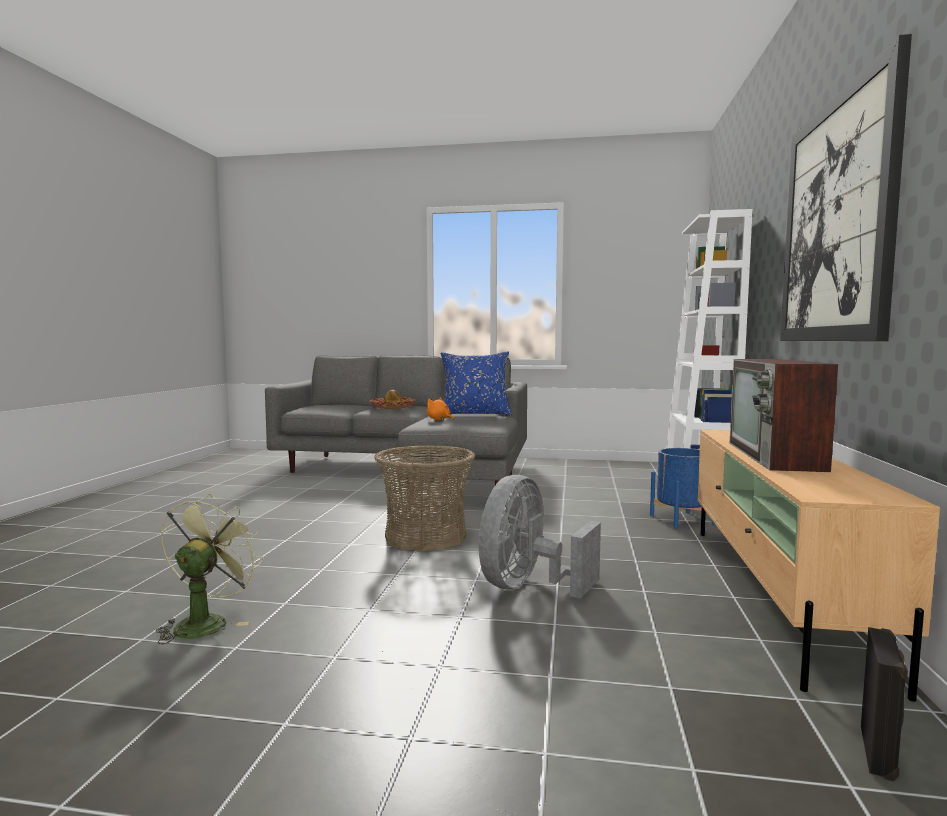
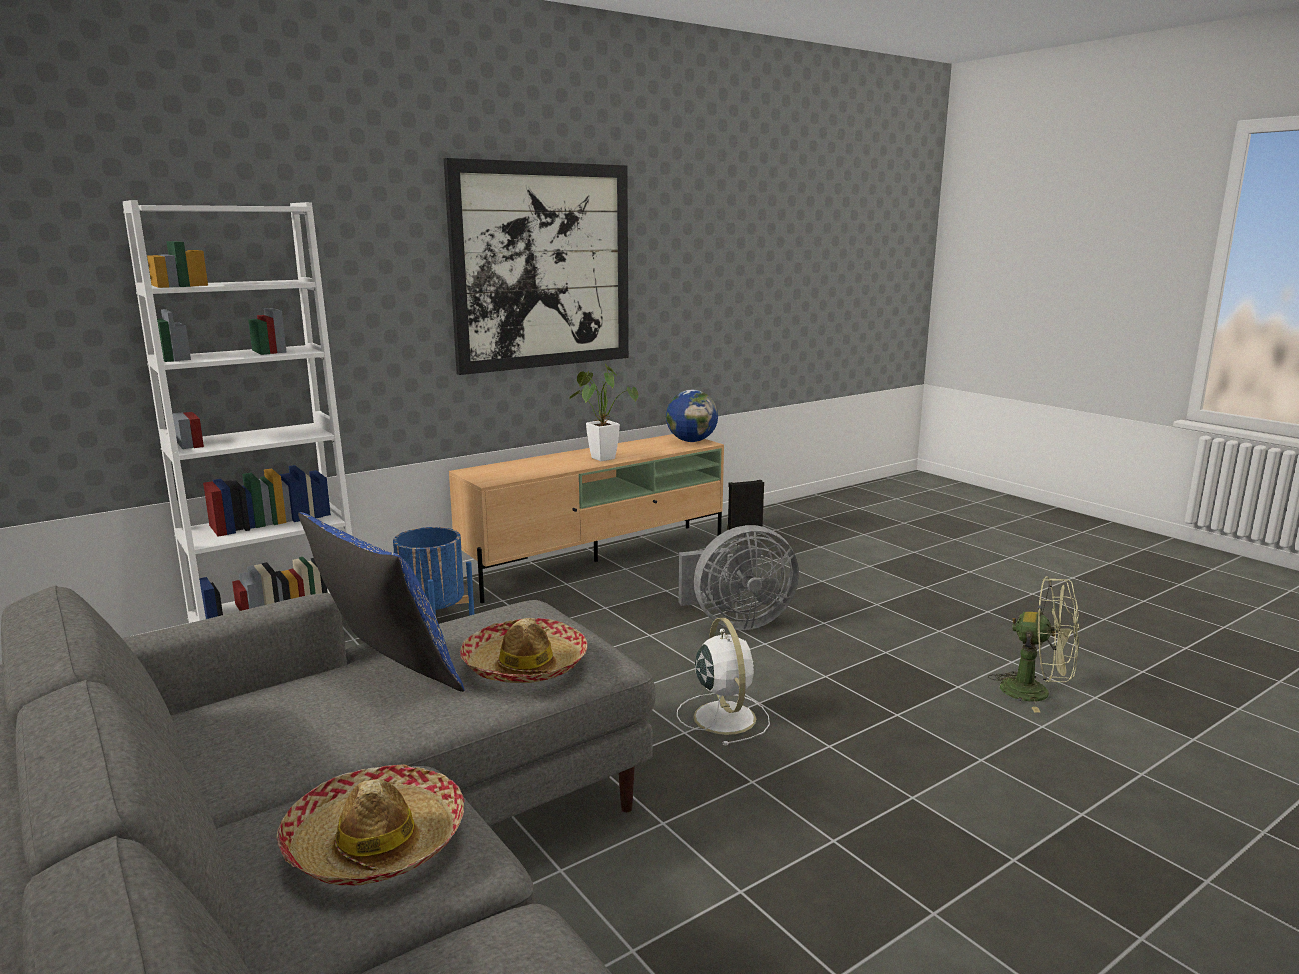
camera: 135 degrees left, 10 degrees up
(206, 622) = (1036, 693): green fan -> green fan turned 120 degrees counterclockwise
(426, 536) = (723, 716): basket -> white fan
(439, 419) = (525, 665): orange plush toy -> hat
(776, 456) = (600, 457): television -> potted plant
(842, 494) = (691, 441): none -> globe

